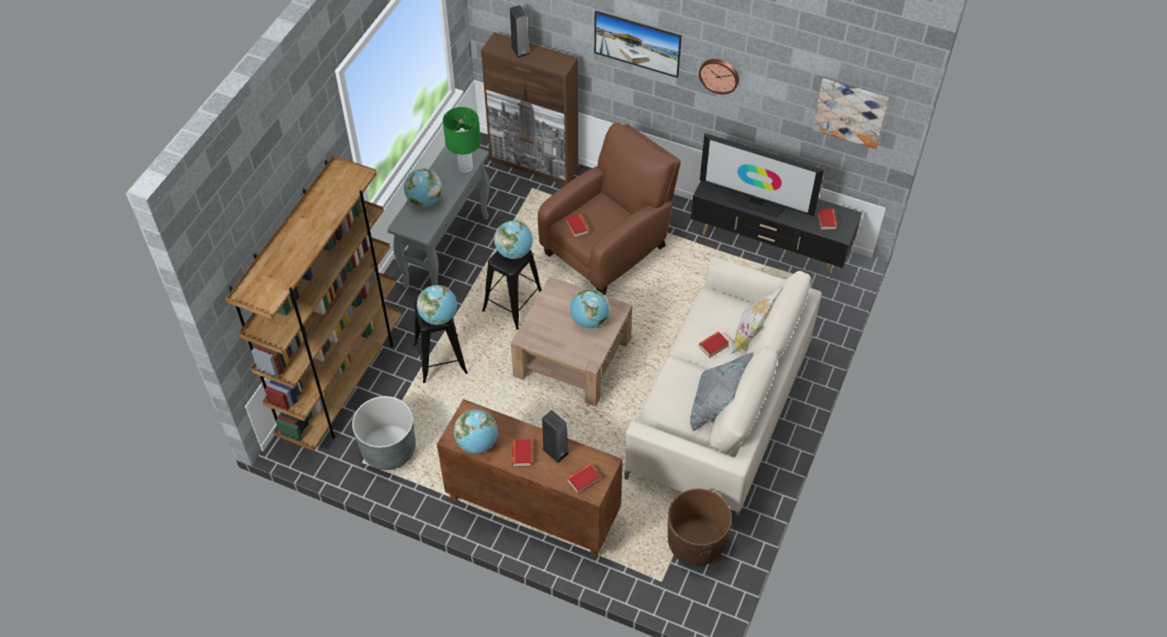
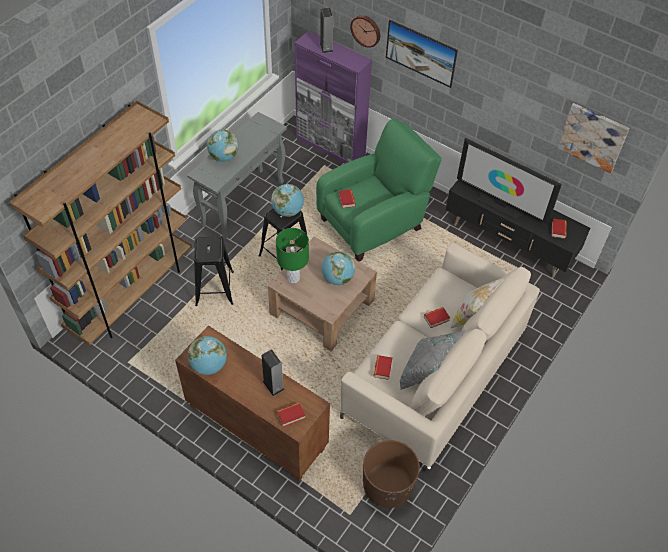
camera: 10 degrees right, 0 degrees up
(388, 449) = (152, 355): grey planter -> none
(439, 317) = (211, 253): globe -> none
(465, 167) = (264, 136): green table lamp -> green table lamp (293, 278)
(521, 454) = (244, 383): book -> book (382, 368)
(534, 164) = (331, 147): brown cabinet -> purple cabinet
(609, 247) = (374, 222): brown armchair -> green armchair
(719, 75) = (485, 89): wall clock -> wall clock (366, 30)

